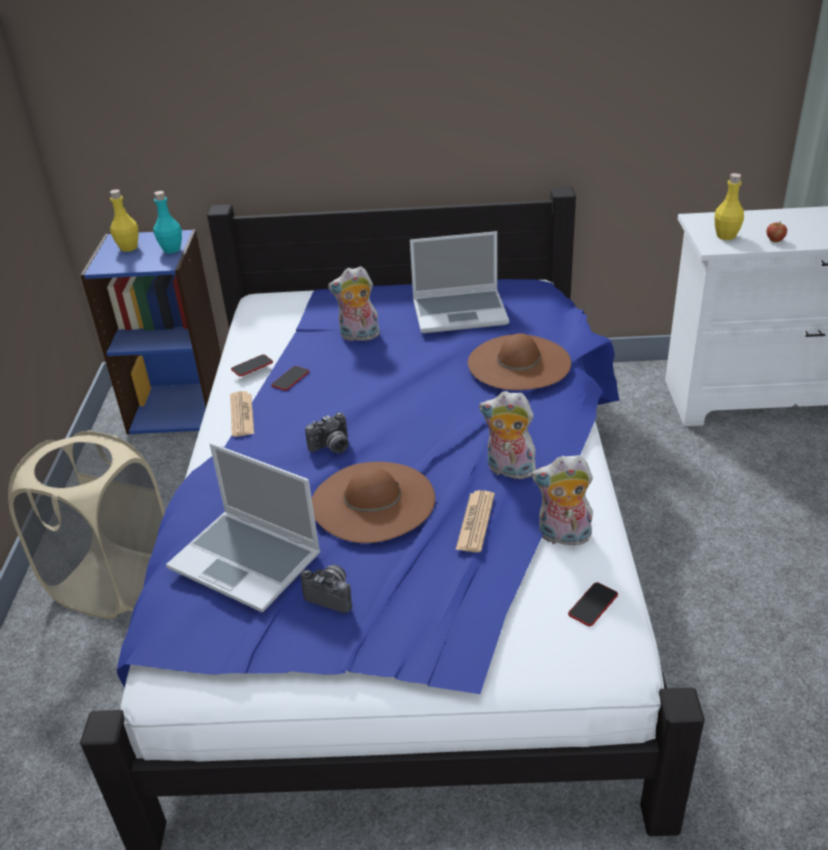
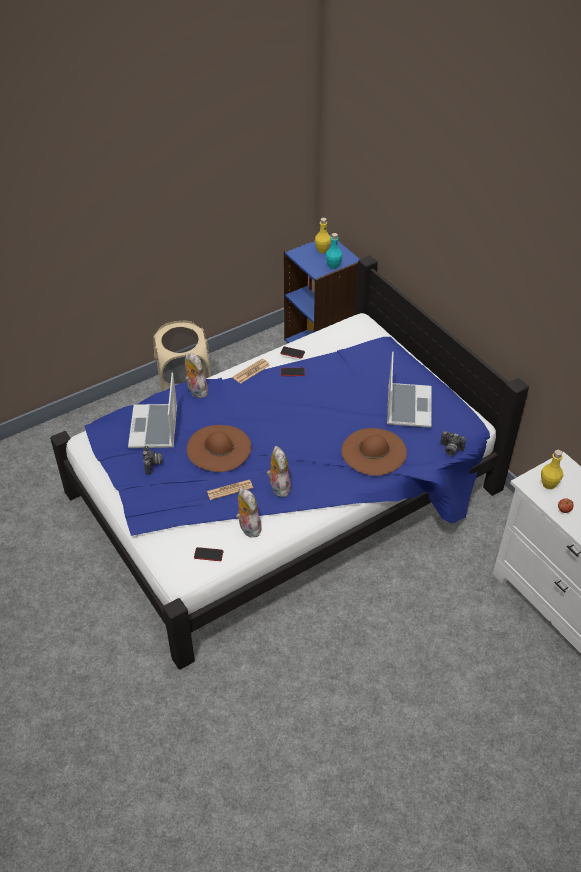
camera: 55 degrees right, 10 degrees up
(332, 447) = (247, 415): camera -> camera (450, 449)
(358, 336) = (351, 377): plush toy -> plush toy (195, 390)
(461, 312) = (407, 406): laptop -> laptop turned 135 degrees counterclockwise

